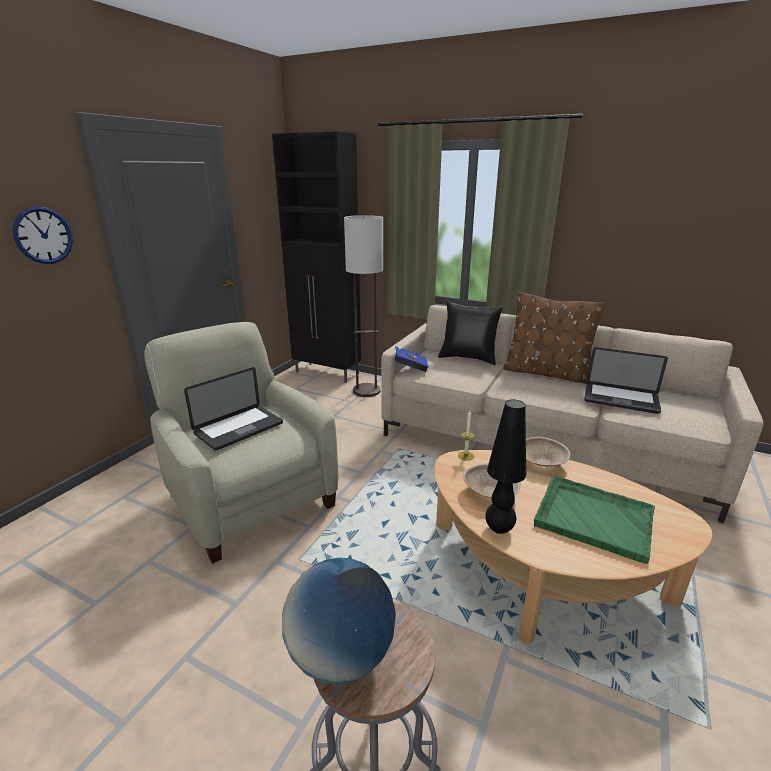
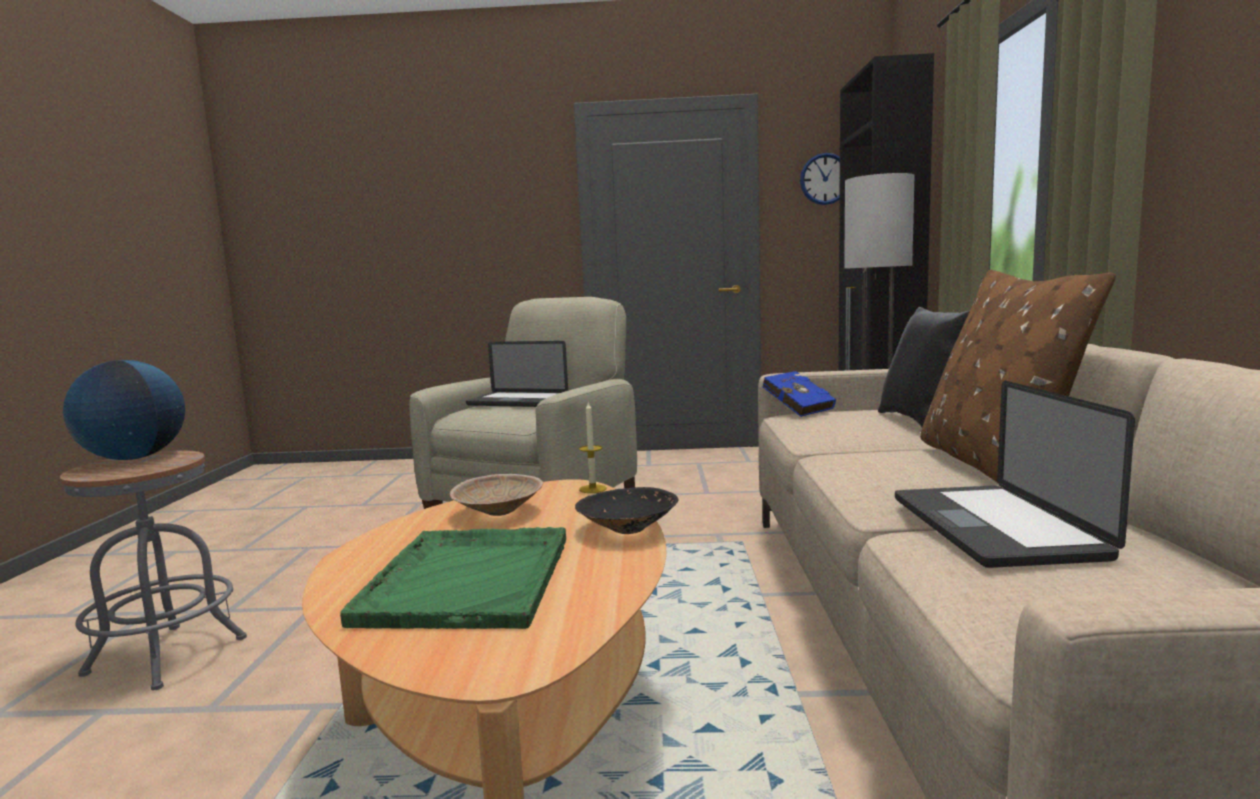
camera: 65 degrees right, 15 degrees down
(43, 235) = (521, 213): wall clock -> wall clock (825, 179)
(499, 529) = (407, 528): black table lamp -> none
(541, 463) = (626, 529): beige bowl -> black bowl

